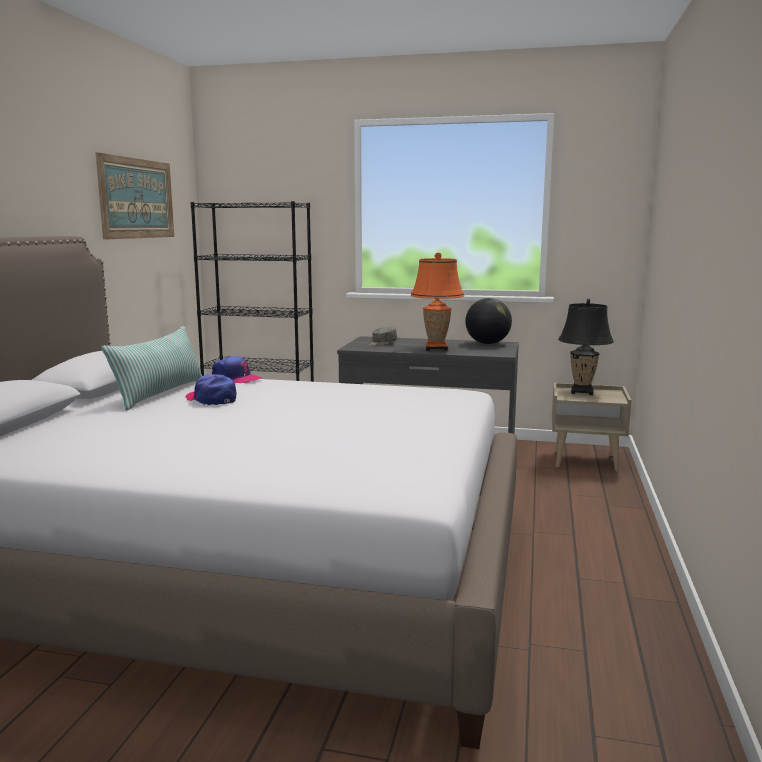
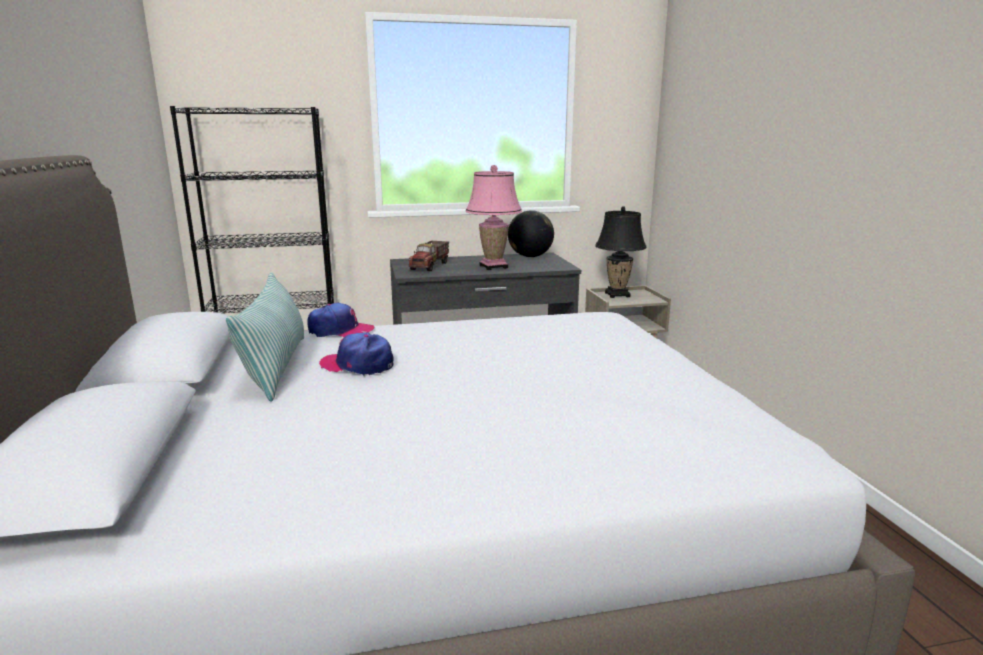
camera: 25 degrees left, 5 degrees up
(137, 198) = (111, 100): picture -> none
(382, 344) = (430, 266): grey cap -> toy truck
(436, 348) = (493, 267): orange table lamp -> pink table lamp

